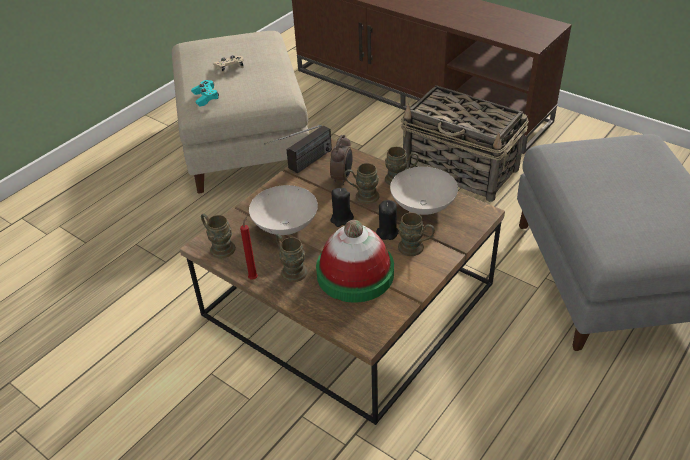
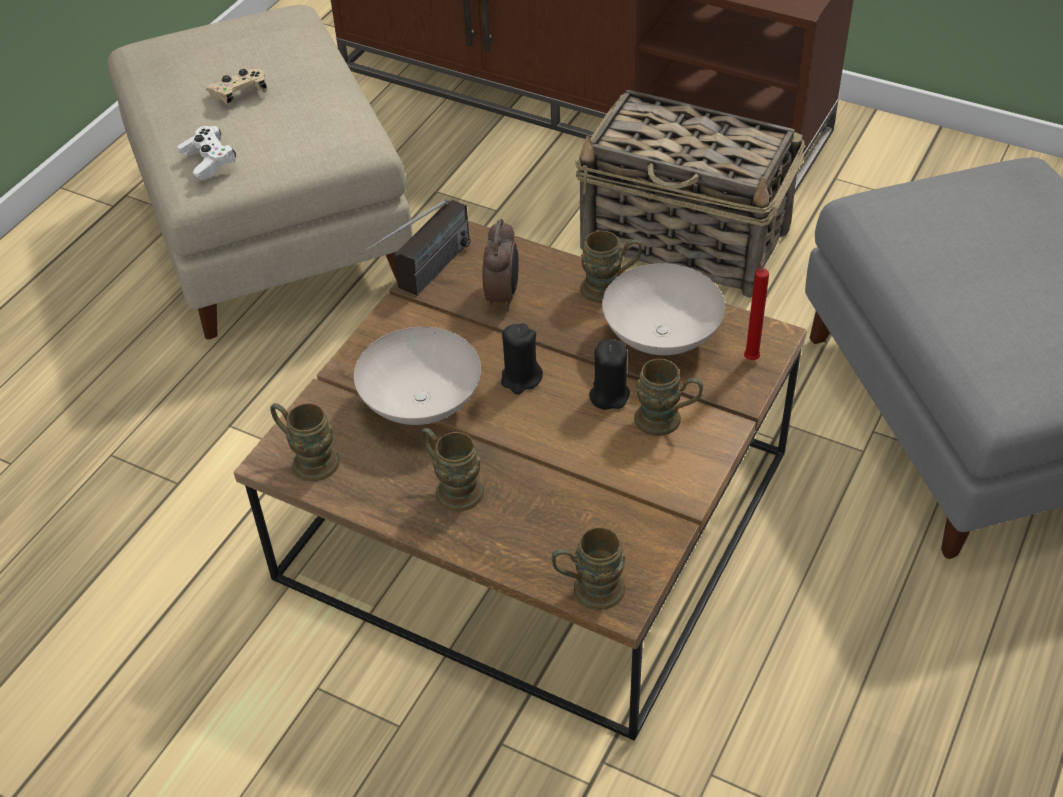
camera: 10 degrees left, 5 degrees up
(206, 98) = (209, 161): turquoise game controller -> white game controller
(254, 277) = (388, 511): red candle -> red candle (751, 357)
(355, 273) = (570, 481): hat -> none
(362, 196) = (548, 329): brown mug -> brown mug (588, 590)

